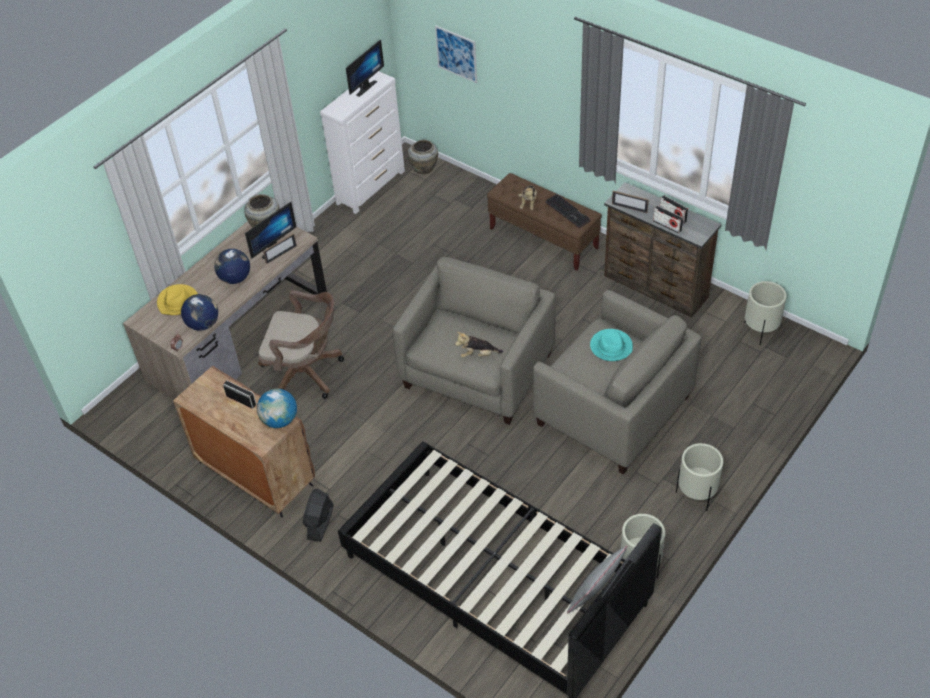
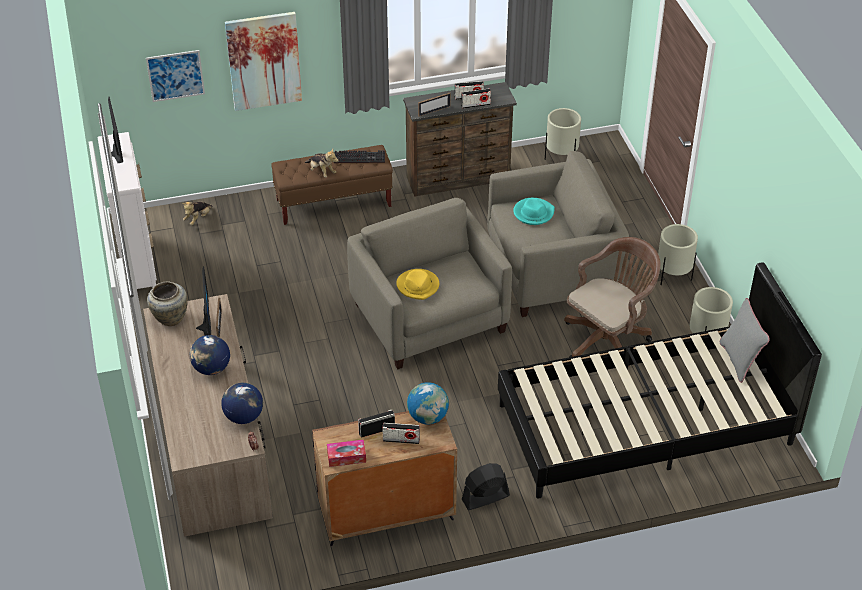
camera: 55 degrees left, 5 degrees down
(178, 302) = (193, 420): yellow hat -> yellow hat (418, 286)
(200, 400) = (346, 457): none -> tissue box
(243, 420) = (401, 440): none -> radio
(306, 374) = (310, 421): brown office chair -> brown office chair (608, 339)
(320, 523) = (485, 498): black fan -> black fan turned 105 degrees clockwise
(424, 168) = (160, 221): beige vase -> none
(478, 355) = (459, 284): plush toy -> plush toy (198, 218)
(524, 80) = (264, 61): none -> picture

